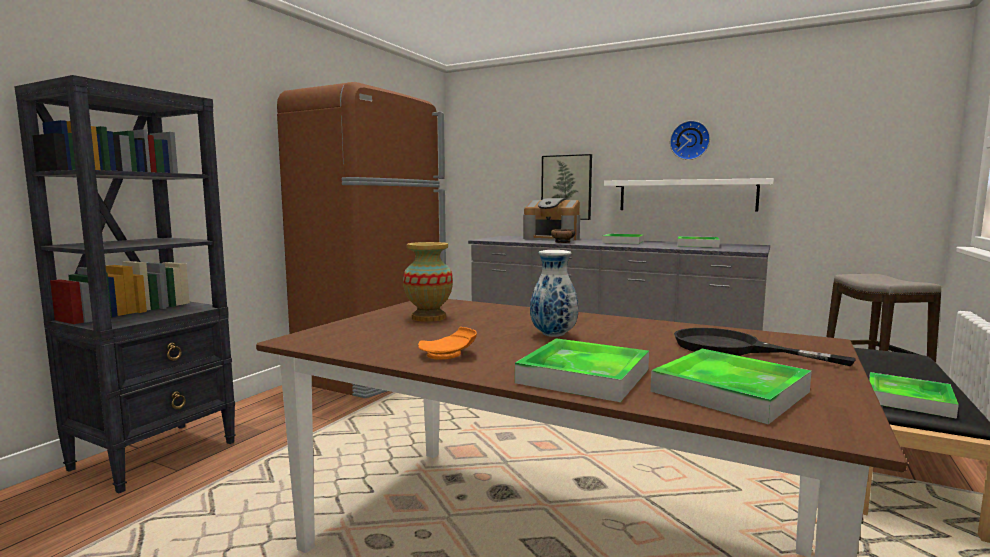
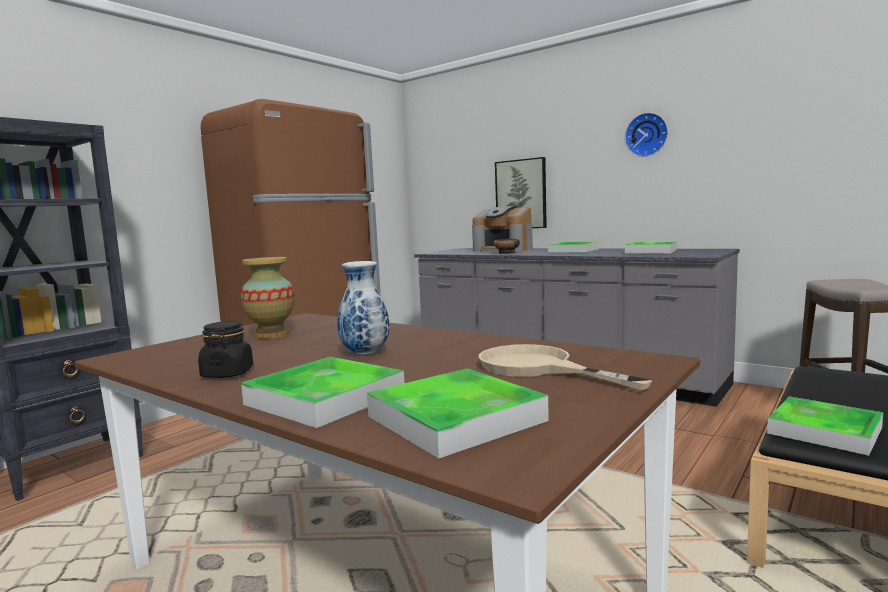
camera: 10 degrees right, 0 degrees up
(448, 355) = (227, 373): orange plate -> black jar
(686, 195) = (645, 196): white shelf -> none
(732, 348) = (538, 368): black frying pan -> beige frying pan

